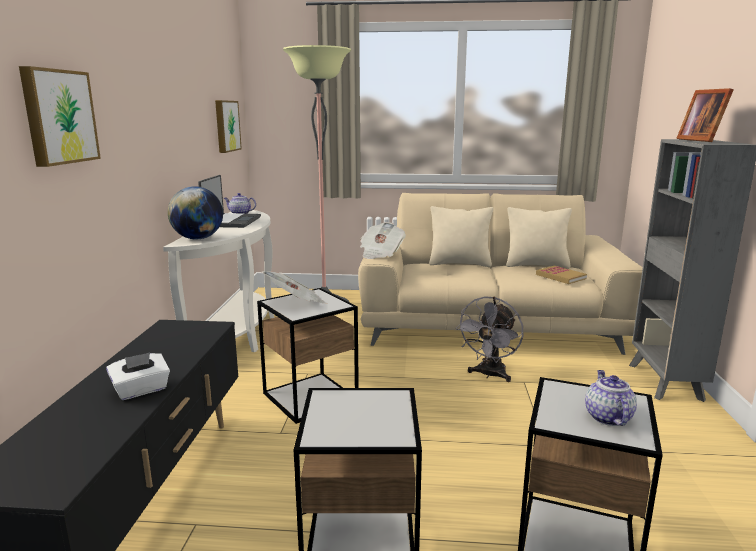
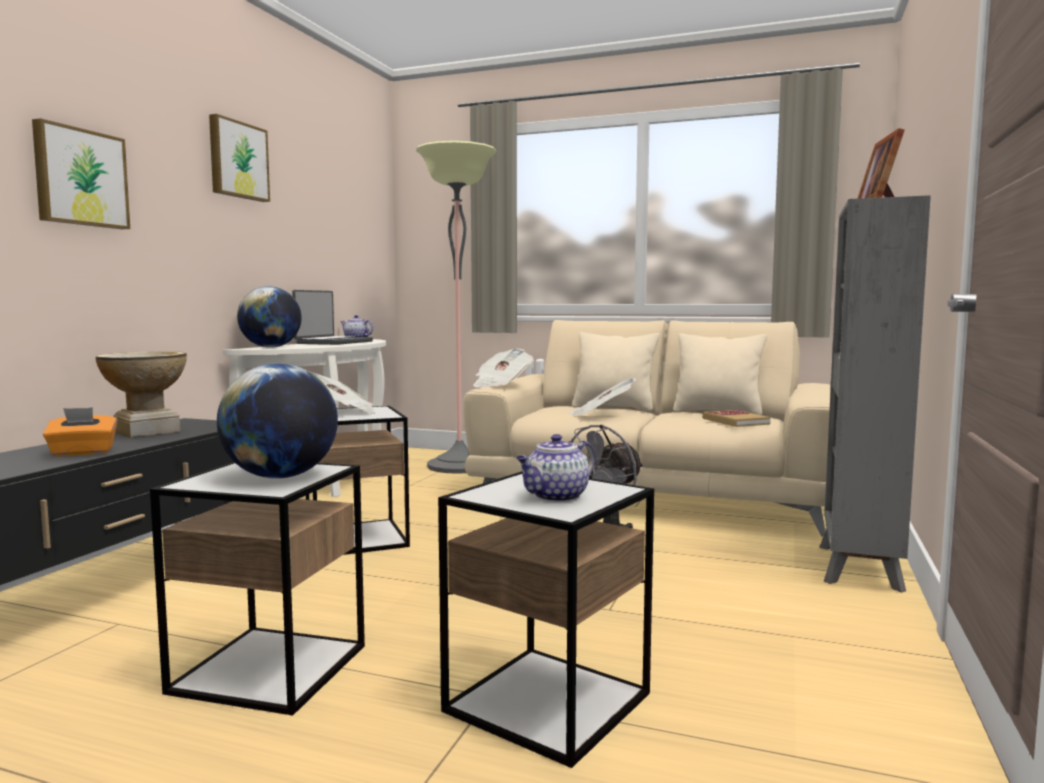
camera: 15 degrees right, 10 degrees down
(141, 390) = (82, 453): white tissue box -> orange tissue box
(155, 347) = (146, 432): none -> vase
(226, 126) = (354, 241): picture -> picture (237, 160)
(377, 415) = (280, 476): none -> globe
(462, 275) = (601, 415): none -> newspaper
(607, 417) = (556, 497): teapot -> teapot turned 150 degrees counterclockwise

